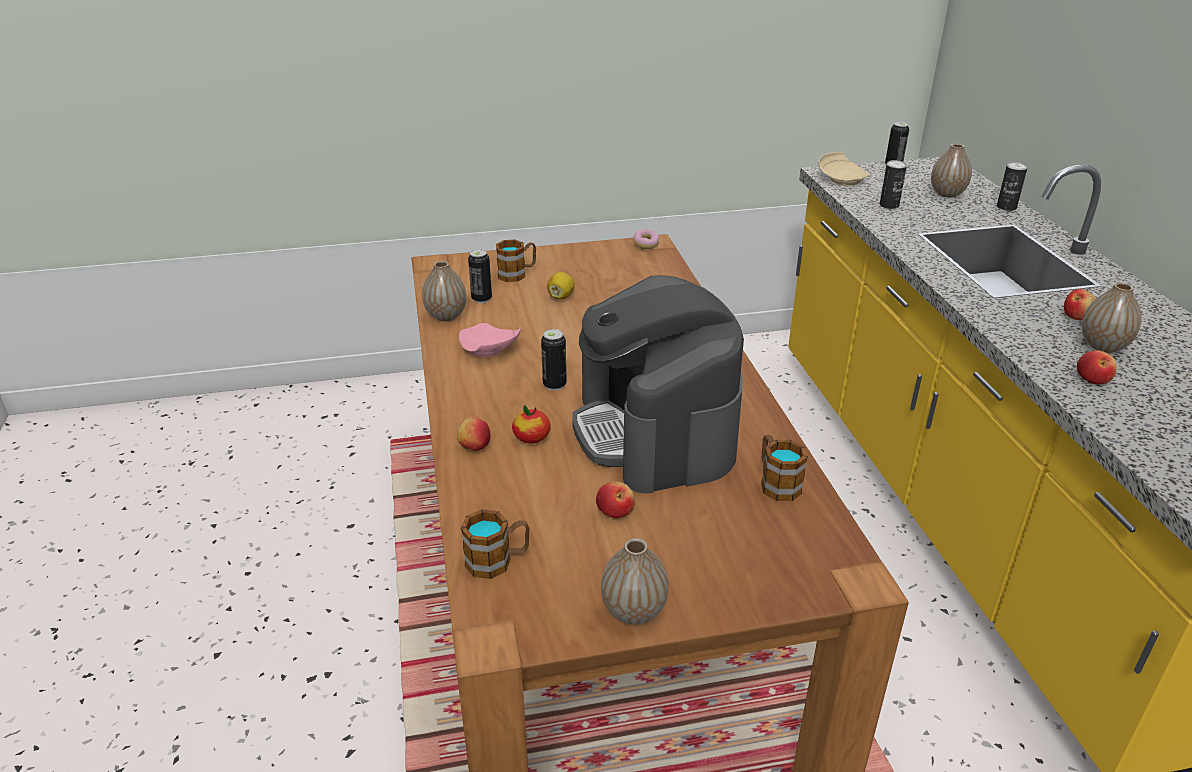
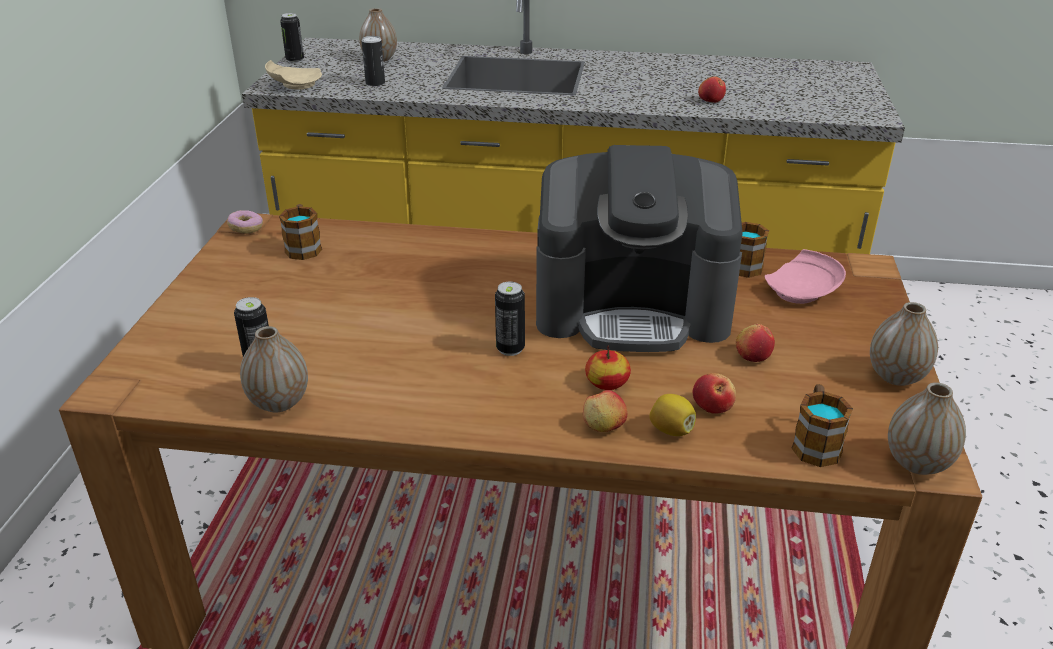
camera: 70 degrees left, 0 degrees up
(488, 350) = (398, 382): pink plate -> pink plate (802, 292)
(517, 274) = (220, 327): mug -> mug (303, 247)
(561, 297) = (314, 307): lemon -> lemon (671, 430)
(1006, 207) = (429, 49): can -> none
(1076, 316) = (623, 80): apple -> apple (712, 406)
(1103, 346) = (669, 85): vase -> vase (917, 463)

